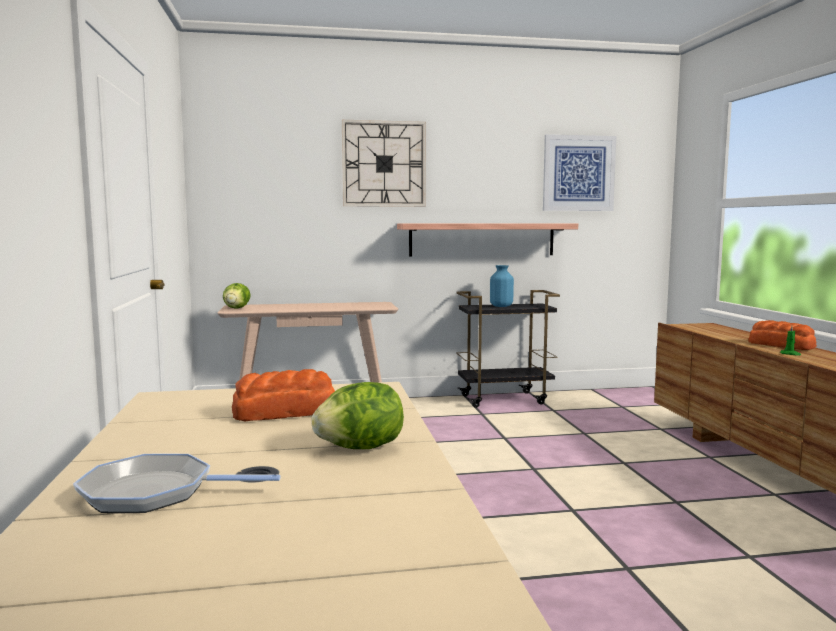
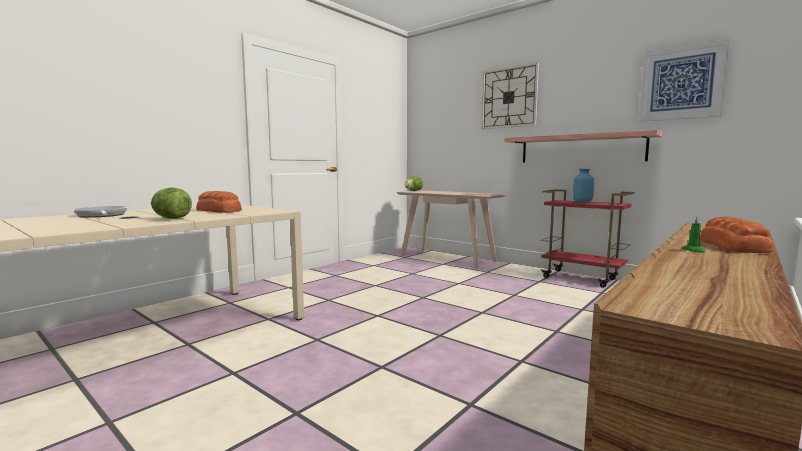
camera: 50 degrees right, 0 degrees up
(505, 399) = (582, 279): black cart -> red cart

